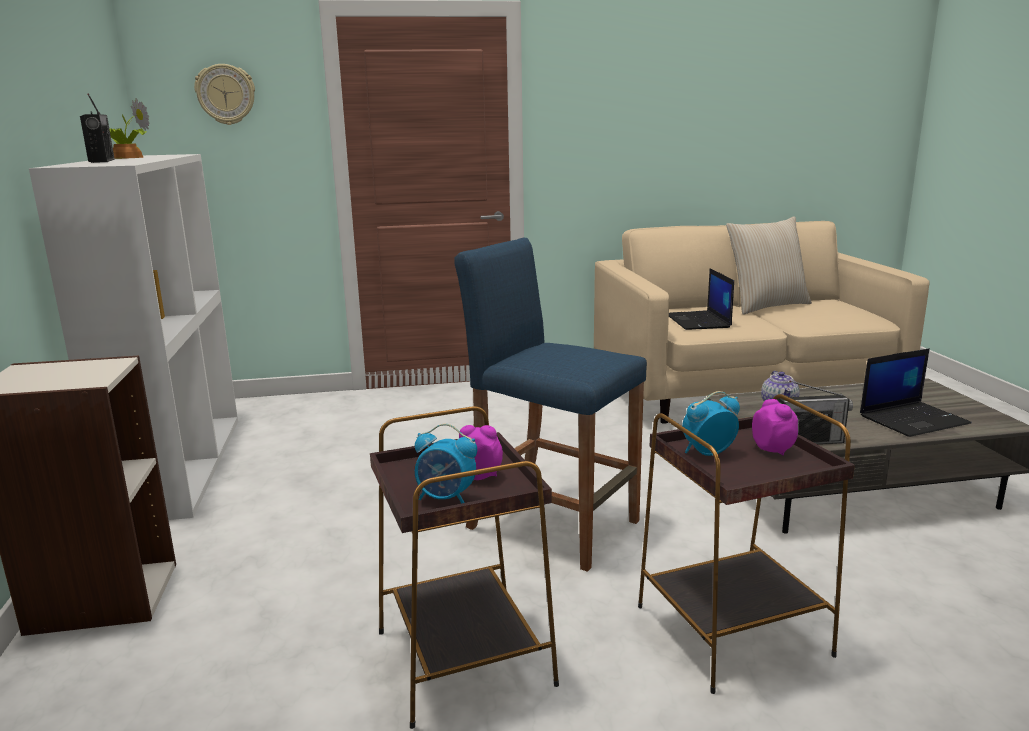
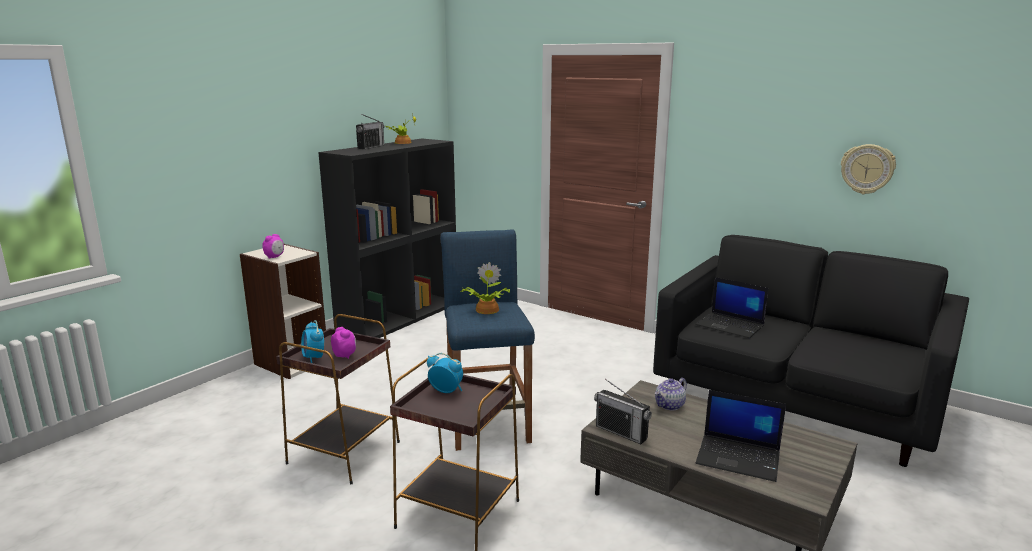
camera: 45 degrees right, 0 degrees up
(179, 465) = (400, 317): white bookcase -> black bookcase
(226, 94) = (490, 103): wall clock -> wall clock (867, 169)
(561, 354) = (486, 310): none -> potted plant
(699, 321) = (731, 326): laptop -> laptop turned 90 degrees counterclockwise
(742, 390) = (795, 402): beige sofa -> black sofa
(766, 306) = (827, 332): beige pillow -> none
(773, 449) = (478, 405): alarm clock -> alarm clock (274, 257)

